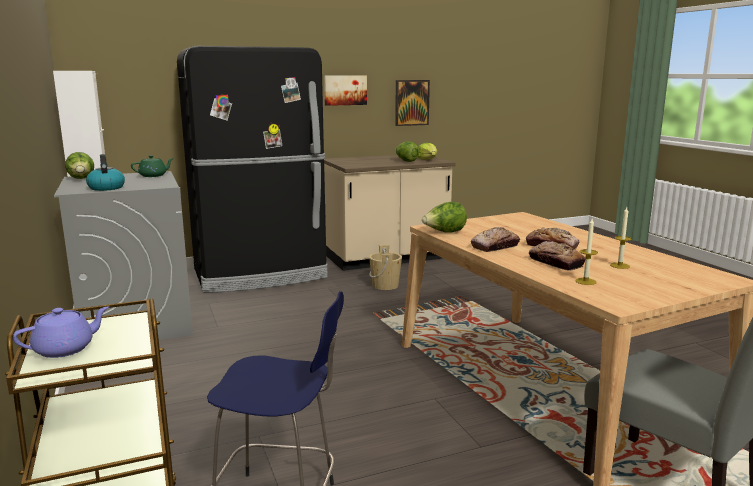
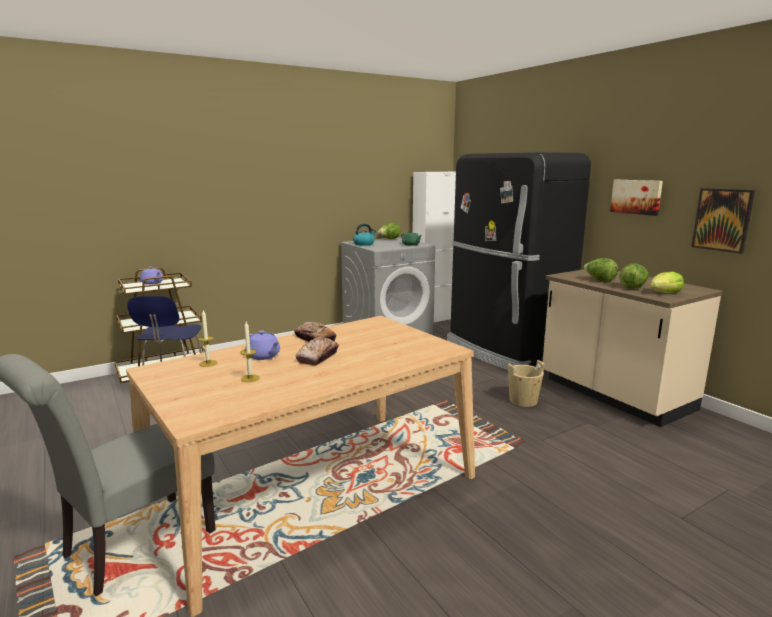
camera: 80 degrees right, 0 degrees up
(444, 233) = (359, 324): lettuce -> lettuce (599, 280)
(555, 262) = (263, 356): bread -> purple teapot

